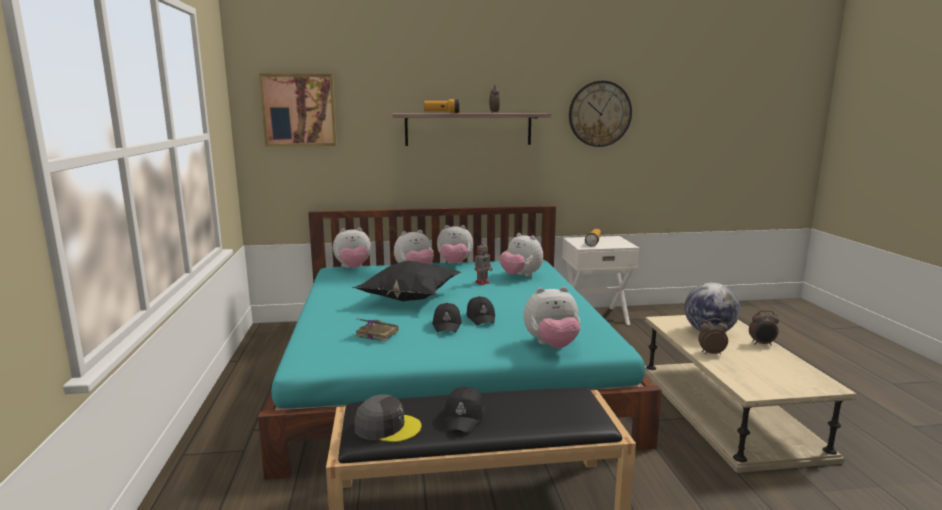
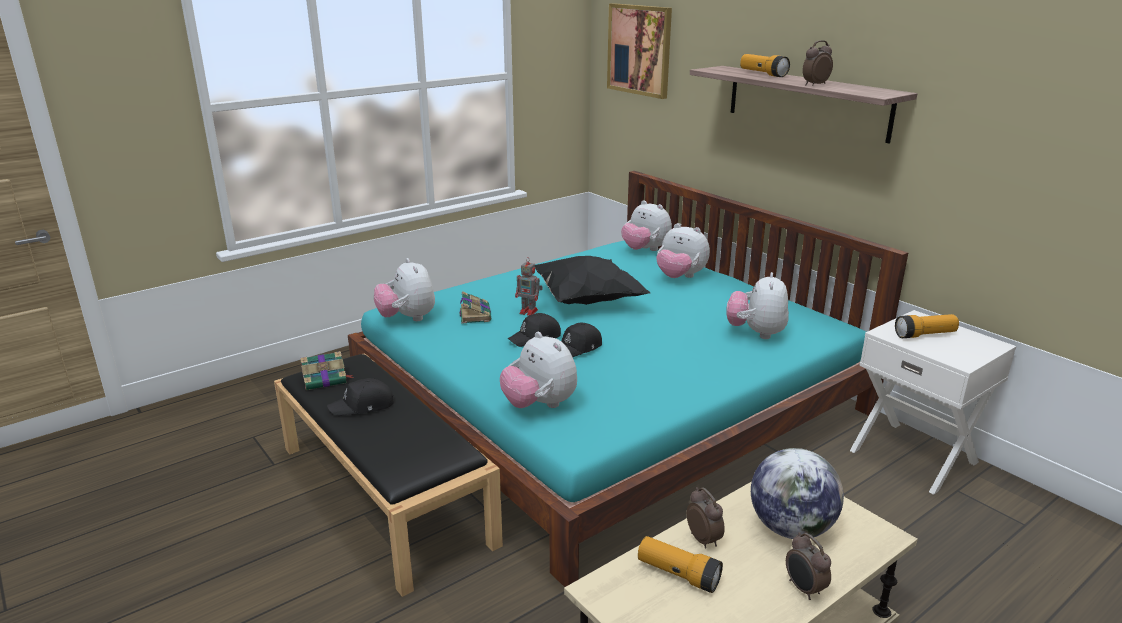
camera: 60 degrees right, 10 degrees up
(387, 427) = (326, 379): grey cap -> book
(454, 264) = (742, 287): plush toy -> plush toy (407, 318)
(482, 282) = (695, 319): toy robot -> toy robot (529, 312)
(599, 114) = (1023, 110): wall clock -> none
(741, 367) = (678, 574): none -> flashlight

